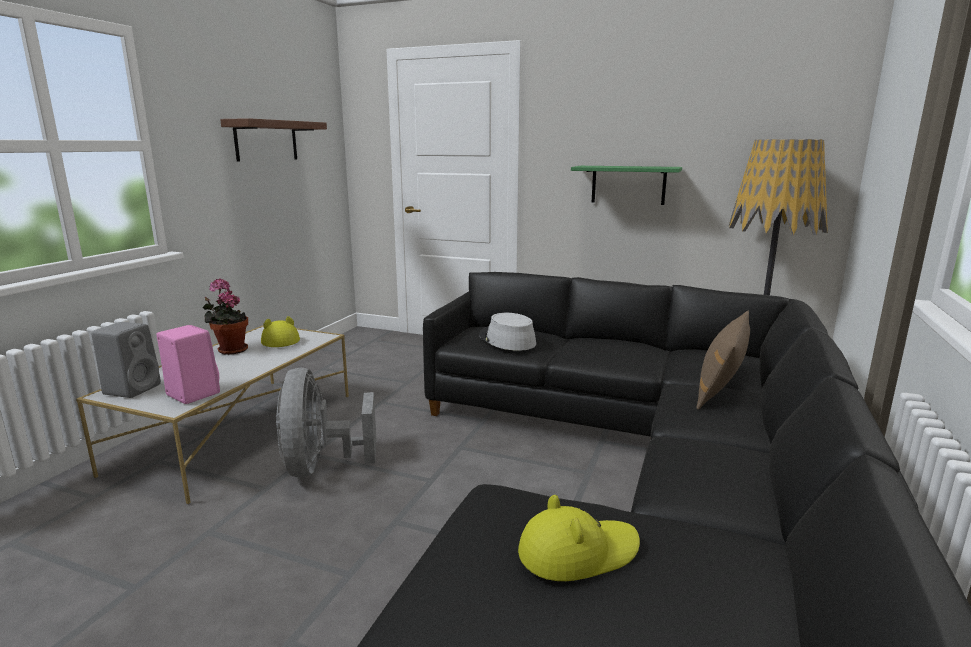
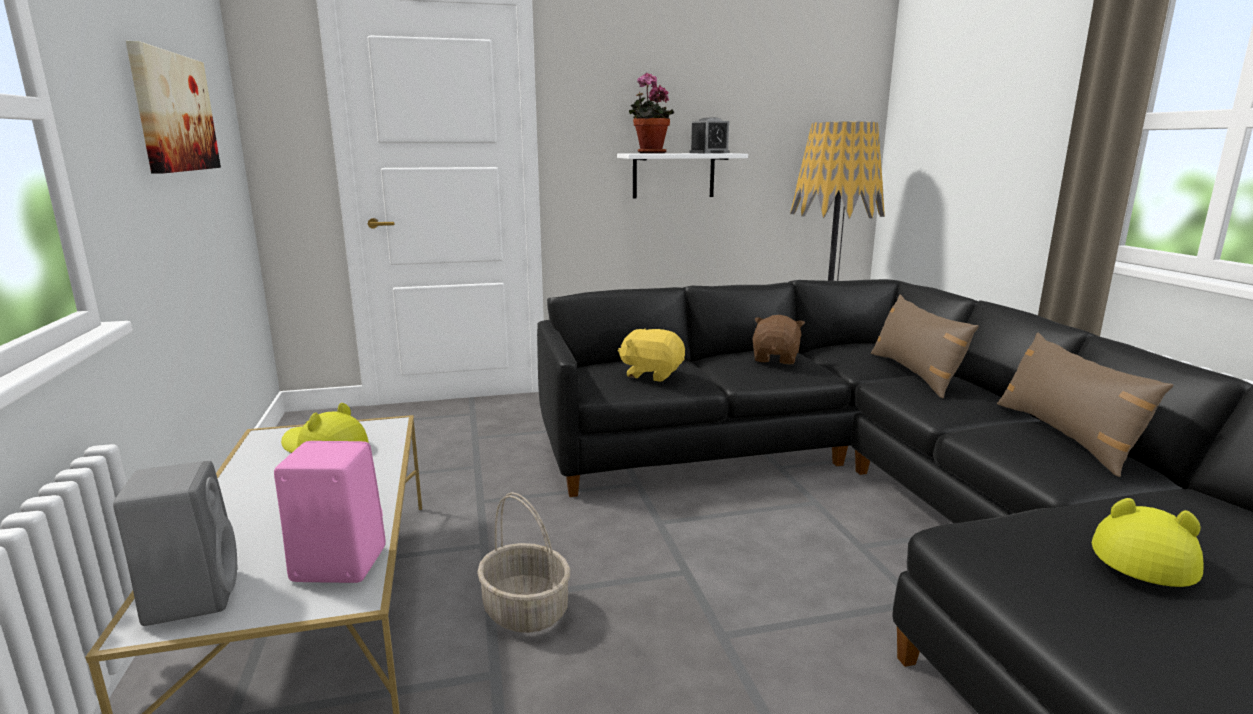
camera: 35 degrees left, 0 degrees up
(230, 350) = (264, 481): potted plant -> potted plant (649, 153)
(266, 140) = (173, 112): brown shelf -> picture
(321, 466) = (527, 611): grey fan -> basket
(507, 340) = (652, 374): grey hat -> yellow plush toy
(621, 349) = (776, 359): none -> brown plush toy
(628, 185) = (673, 175): green shelf -> white shelf
(652, 166) = (709, 153): none -> alarm clock
(748, 467) = (1065, 436): none -> brown pillow

